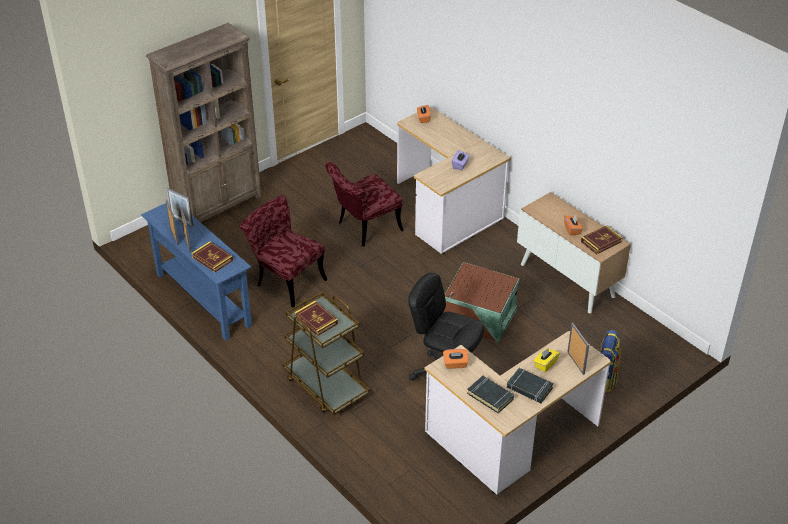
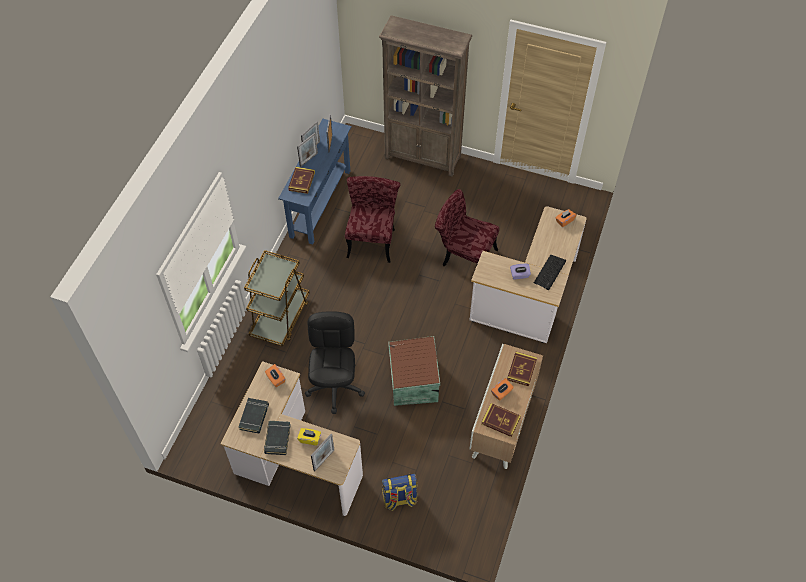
camera: 60 degrees right, 15 degrees up
(316, 320) = (270, 272): book -> book (521, 370)
(471, 148) = (550, 272): none -> keyboard

